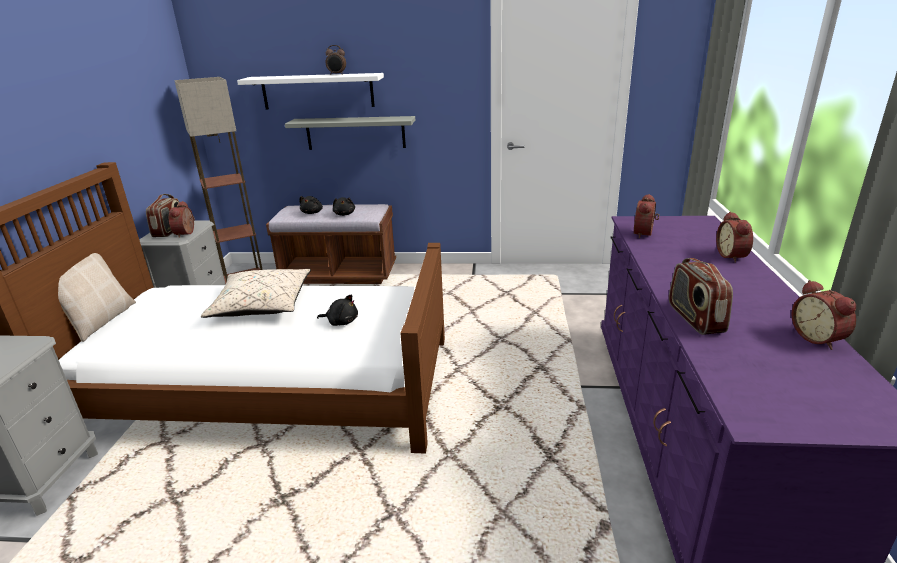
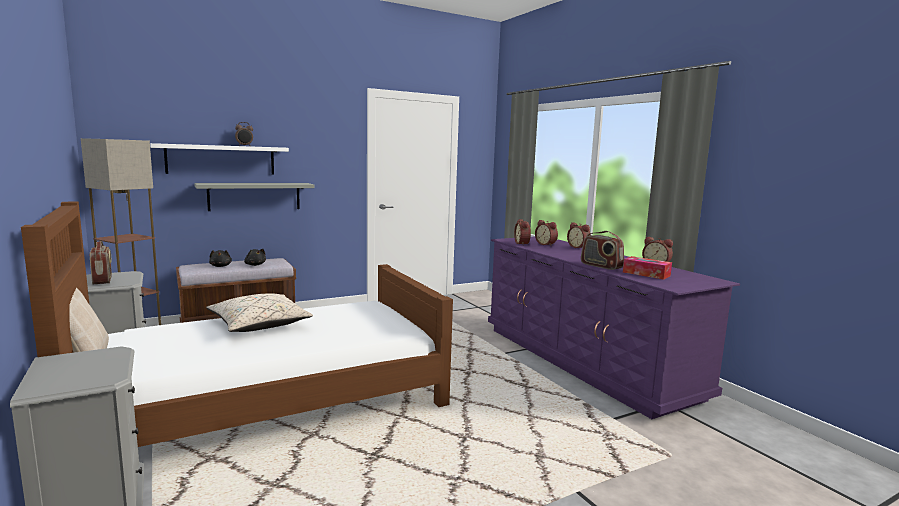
camera: 35 degrees left, 15 degrees down
(187, 233) = (129, 279): alarm clock -> alarm clock (546, 244)
(341, 322) = (348, 323): black plush toy -> none
(755, 361) = (646, 274): none -> tissue box

